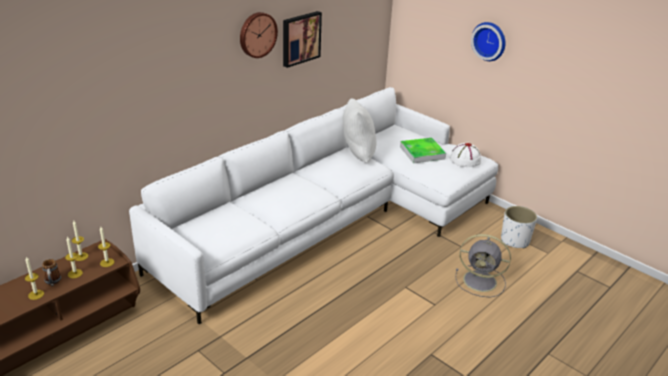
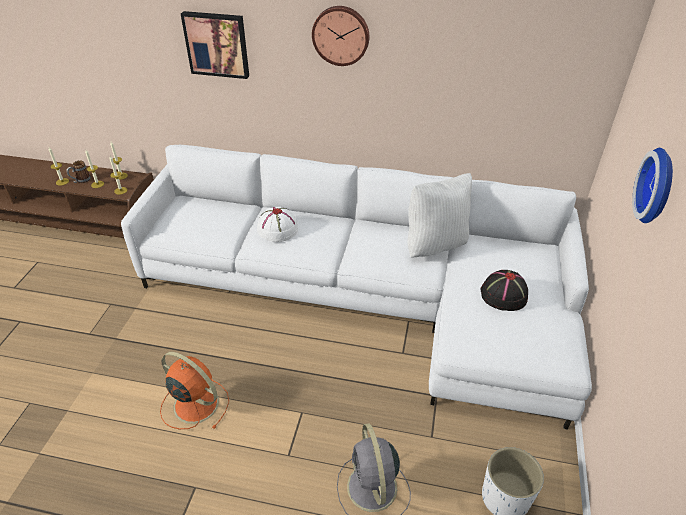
camera: 60 degrees right, 10 degrees up
(300, 38) = (416, 63): picture -> picture (217, 44)
(357, 333) = (194, 403): none -> orange fan
(422, 153) = (503, 295): tray -> black hat
(464, 160) = (537, 343): white hat -> white hat (277, 229)

